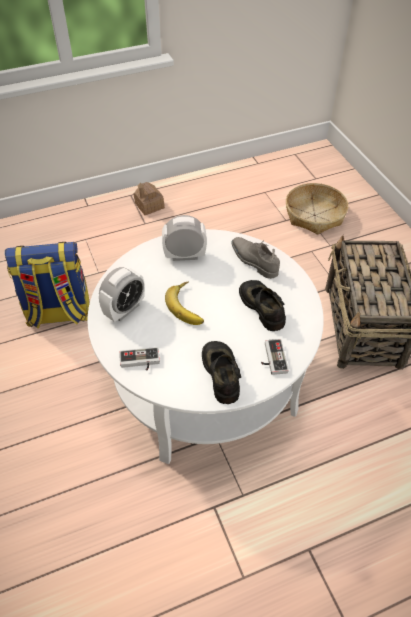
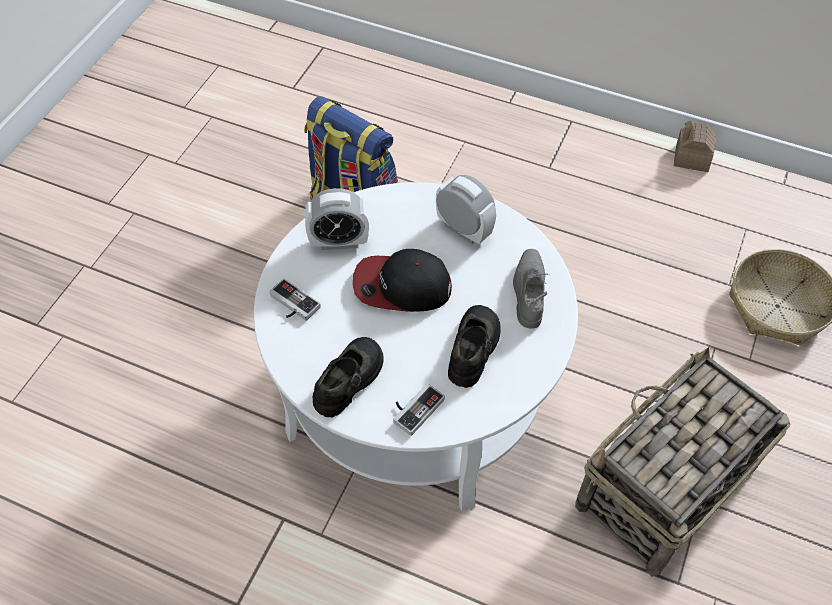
camera: 45 degrees right, 5 degrees up
(149, 205) = (578, 149): toy house -> toy house (691, 157)
(188, 306) = (401, 286): banana -> cap

